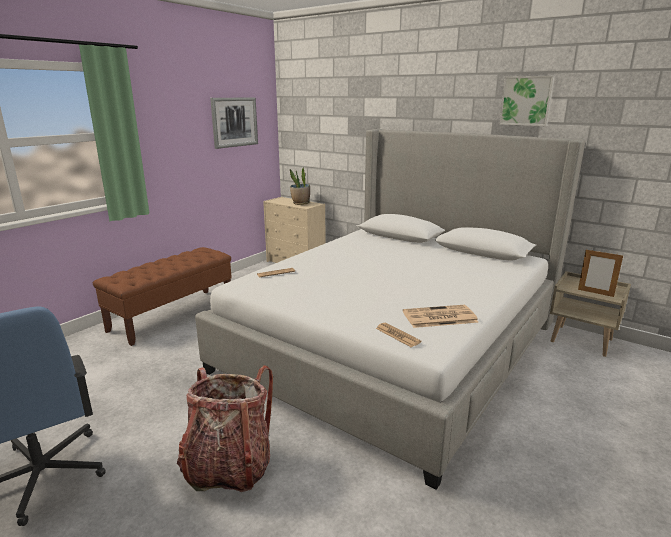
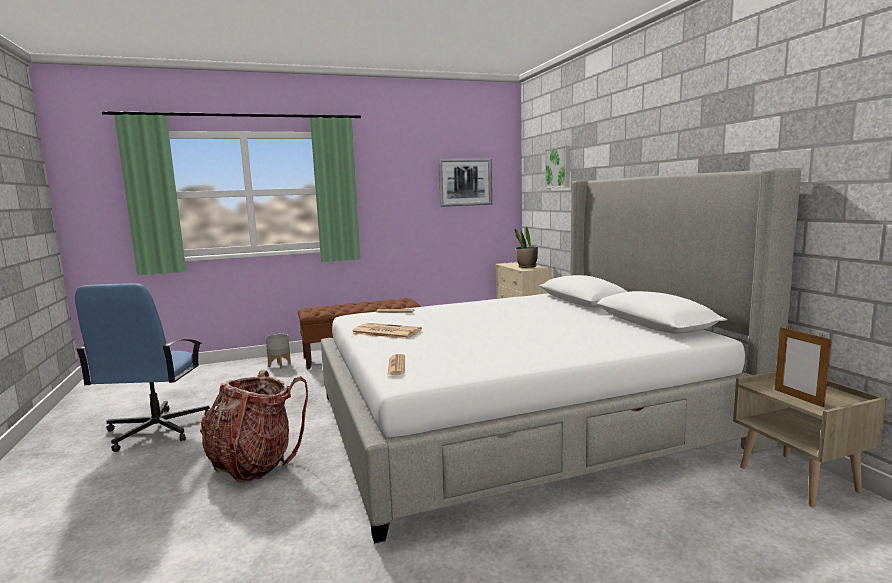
camera: 35 degrees right, 10 degrees down
(88, 348) = (279, 365): none -> grey planter
(438, 317) = (466, 362): newspaper -> newspaper (385, 332)
(526, 101) = (731, 126): picture -> picture (559, 167)

